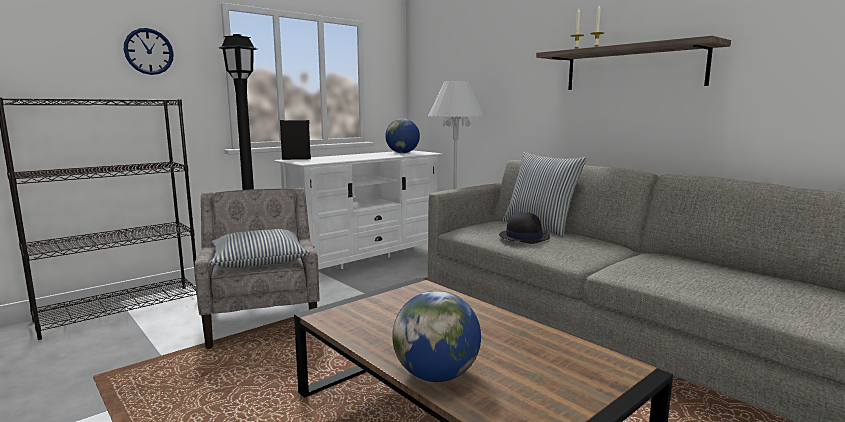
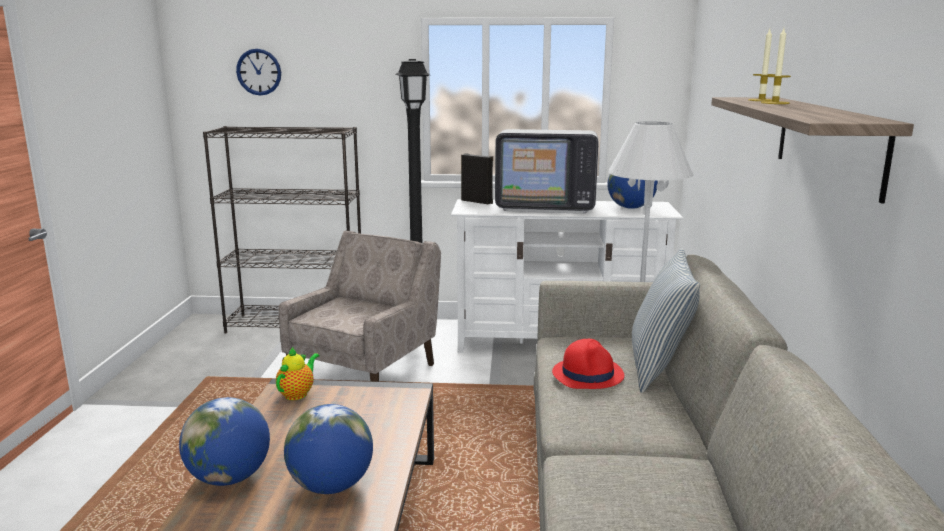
camera: 45 degrees right, 5 degrees up
(149, 51) = (345, 77): wall clock -> wall clock (259, 72)
(259, 260) = (347, 314): pillow -> none
(344, 313) = (297, 394): none -> teapot
(352, 156) = (546, 206): none -> television
(511, 345) = (331, 486): none -> globe
(523, 237) = (588, 374): black hat -> red hat

